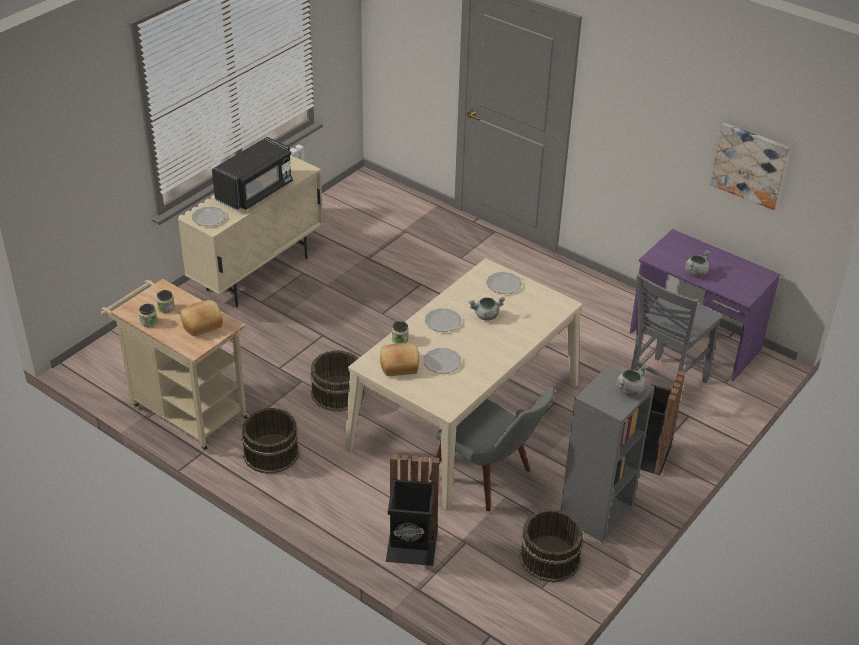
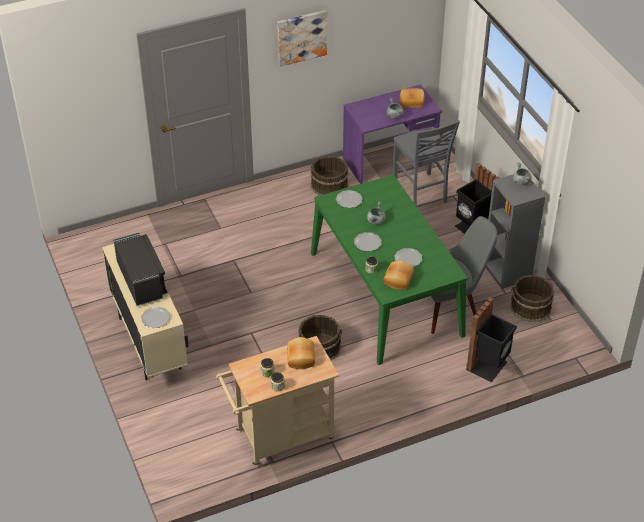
camera: 60 degrees left, 5 degrees up
(270, 452) = (356, 404): brown bucket -> brown bucket (329, 185)
(464, 415) = (385, 293): beige dining table -> green dining table
(737, 277) = (411, 101): none -> bread
(750, 165) = (386, 32): picture -> picture (301, 37)

